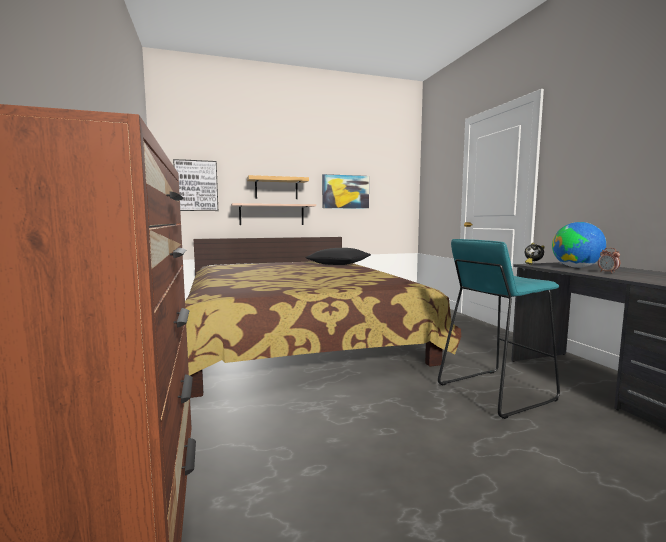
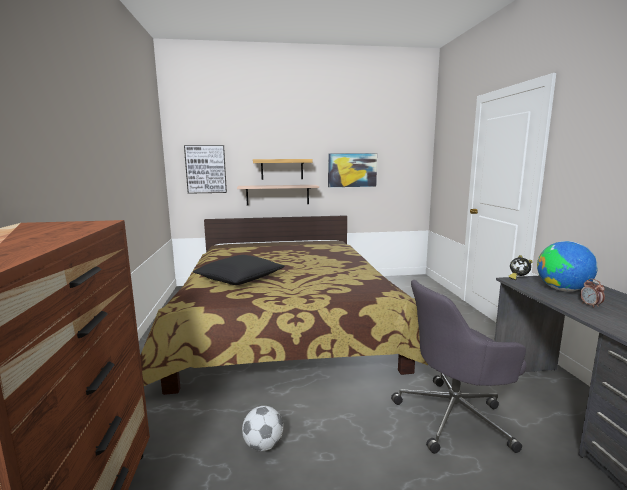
camera: 10 degrees right, 5 degrees up
(318, 428) = (263, 445): none -> football
(338, 264) = (335, 250): black pillow -> black pillow (239, 278)
(495, 392) = (455, 416): turquoise stool -> grey office chair

